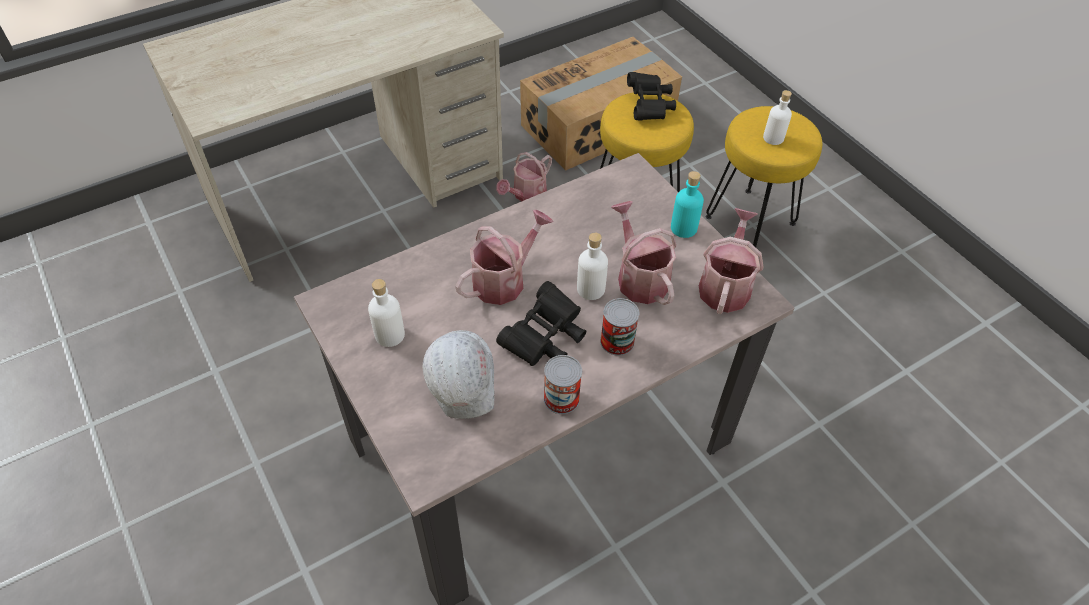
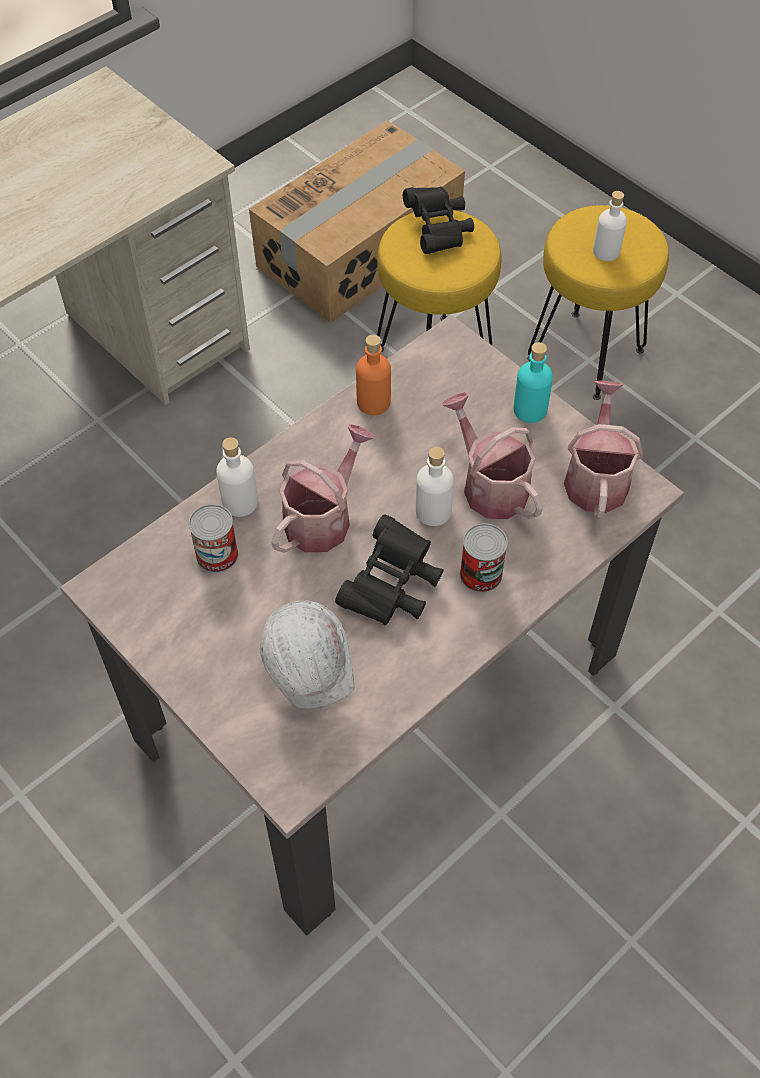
camera: 10 degrees left, 5 degrees up
(389, 335) = (198, 616): white bottle -> white bottle (240, 502)
(526, 195) = (286, 366): watering can -> none
(561, 398) = (430, 659): can -> can (217, 555)
(564, 204) = (373, 402): none -> orange bottle

